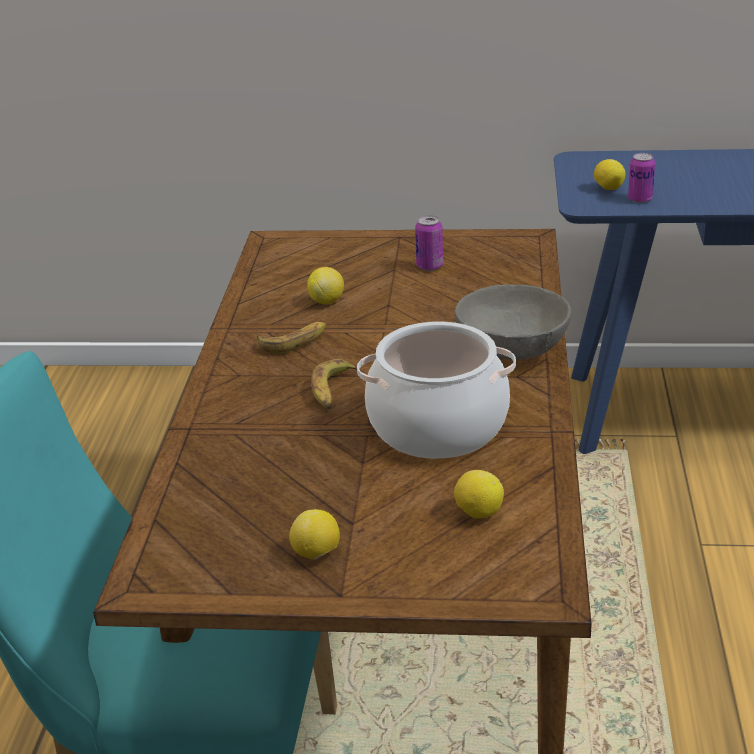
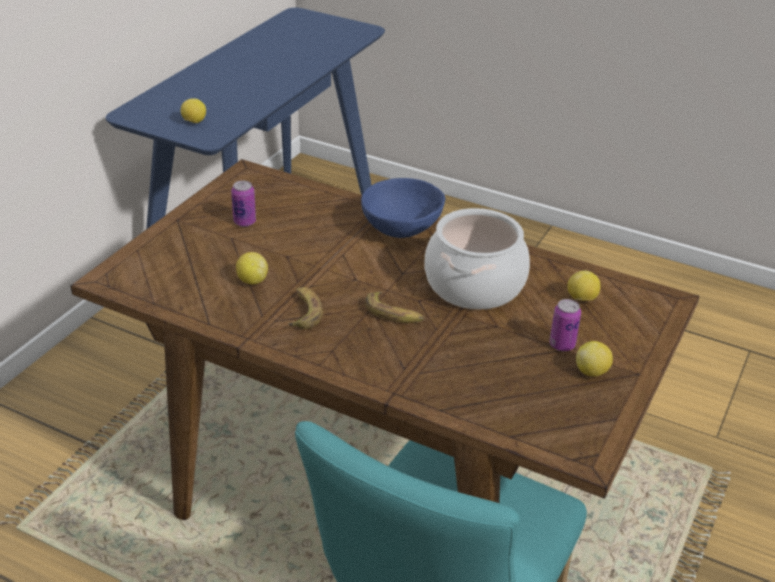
camera: 70 degrees left, 5 degrees up
(513, 351) = (402, 228): grey bowl -> blue bowl
(640, 199) = (226, 118): can -> can (562, 345)

